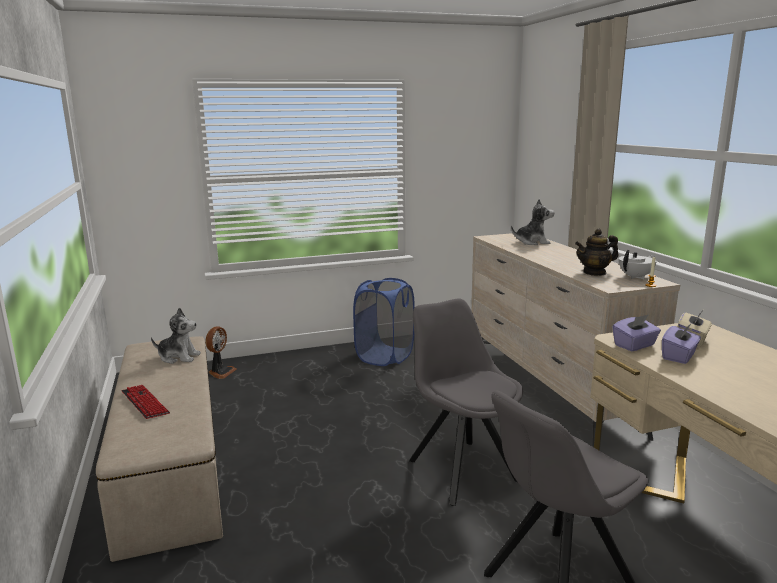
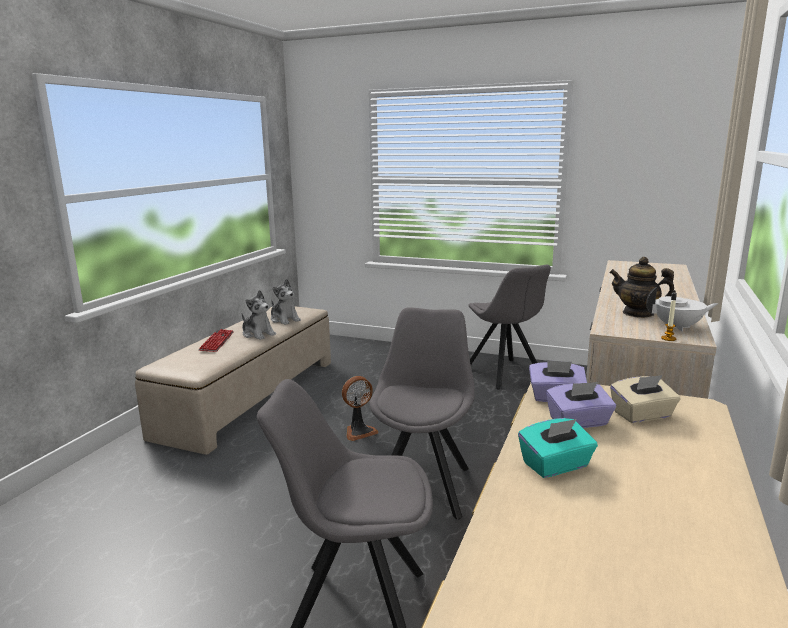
camera: 40 degrees right, 0 degrees up
(221, 372) = (361, 349): fan -> fan (359, 431)
(385, 356) = (504, 374): blue laundry basket -> grey chair
(532, 242) = (658, 275): plush toy -> plush toy (258, 334)
(729, 386) = (556, 465): none -> turquoise tissue box

